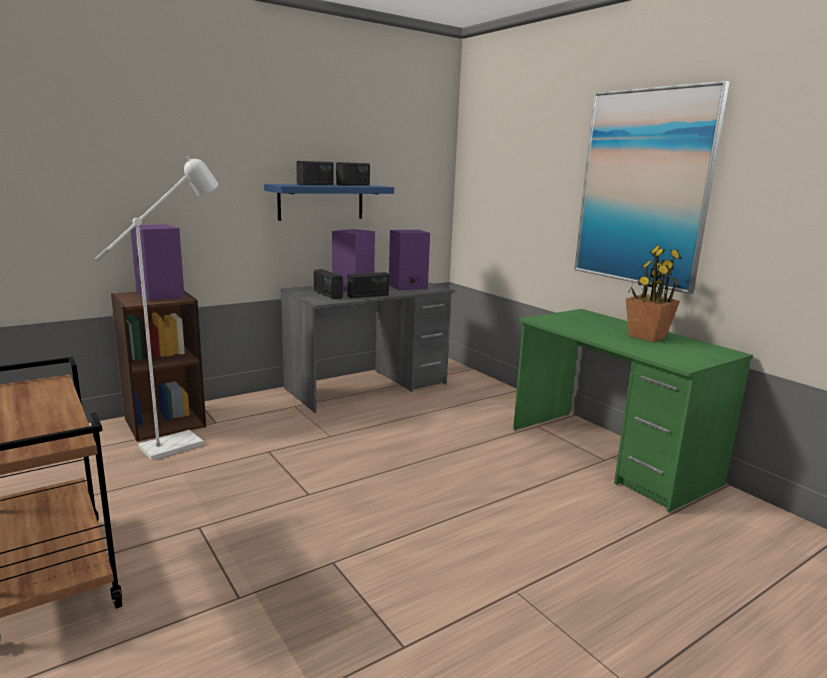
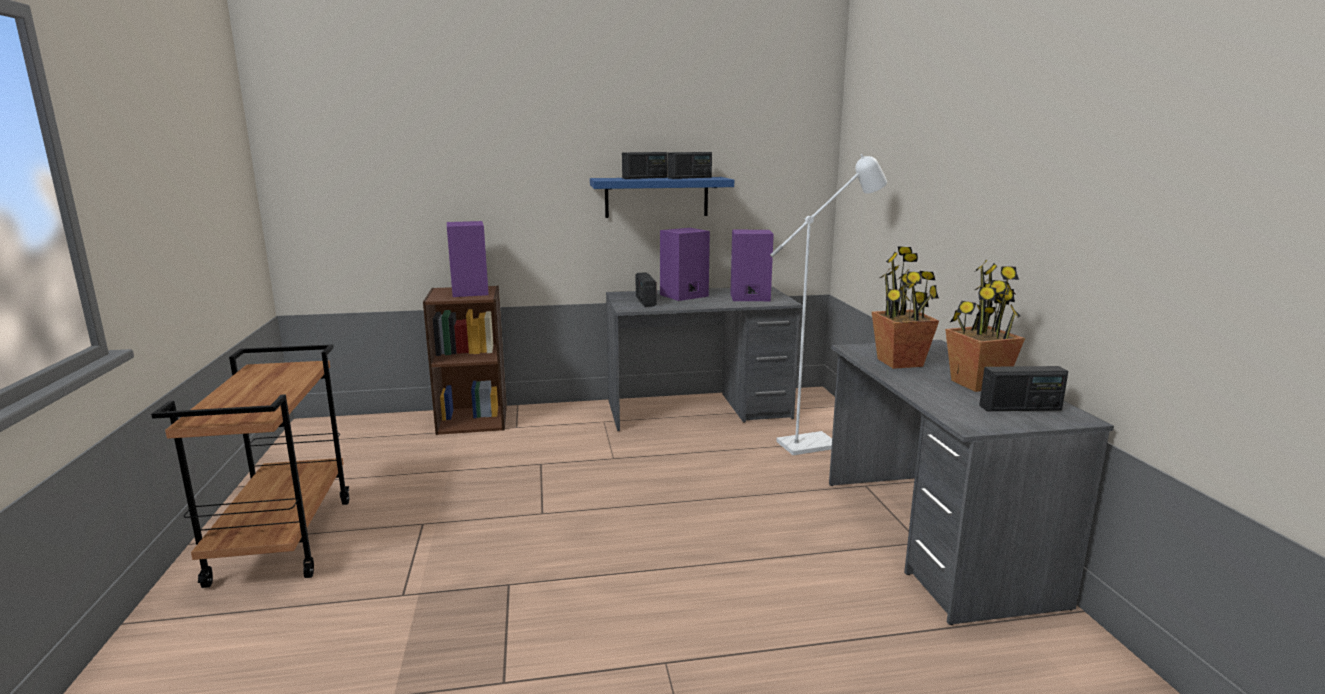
camera: 25 degrees right, 0 degrees up
(182, 443) = (471, 442): white floor lamp -> white floor lamp (817, 443)
(368, 296) = (688, 305): radio -> radio (1020, 408)
(581, 327) = (900, 362): none -> potted plant
(610, 455) = (933, 538): green desk -> grey desk
(643, 188) = (1006, 180): picture -> none

